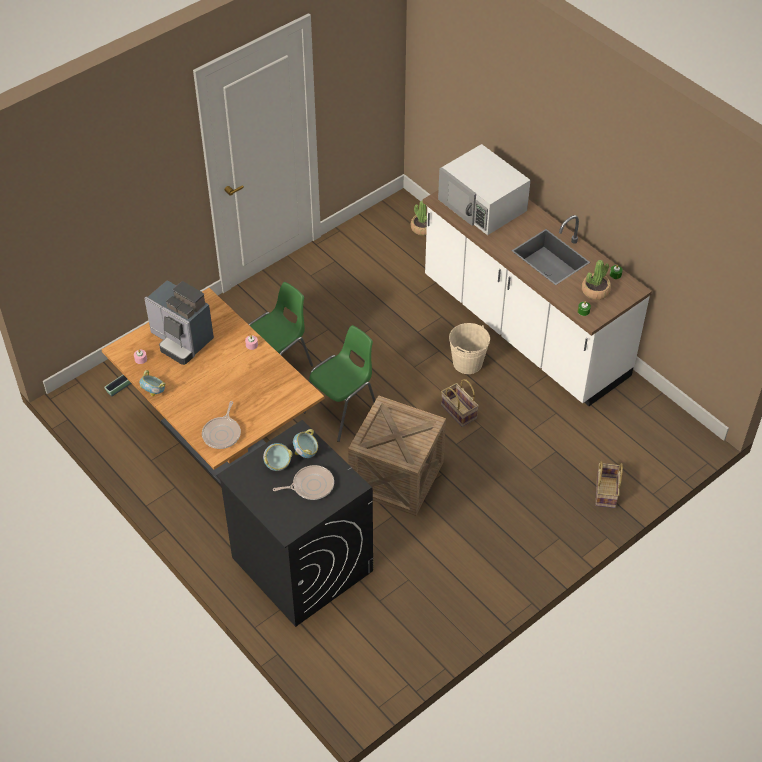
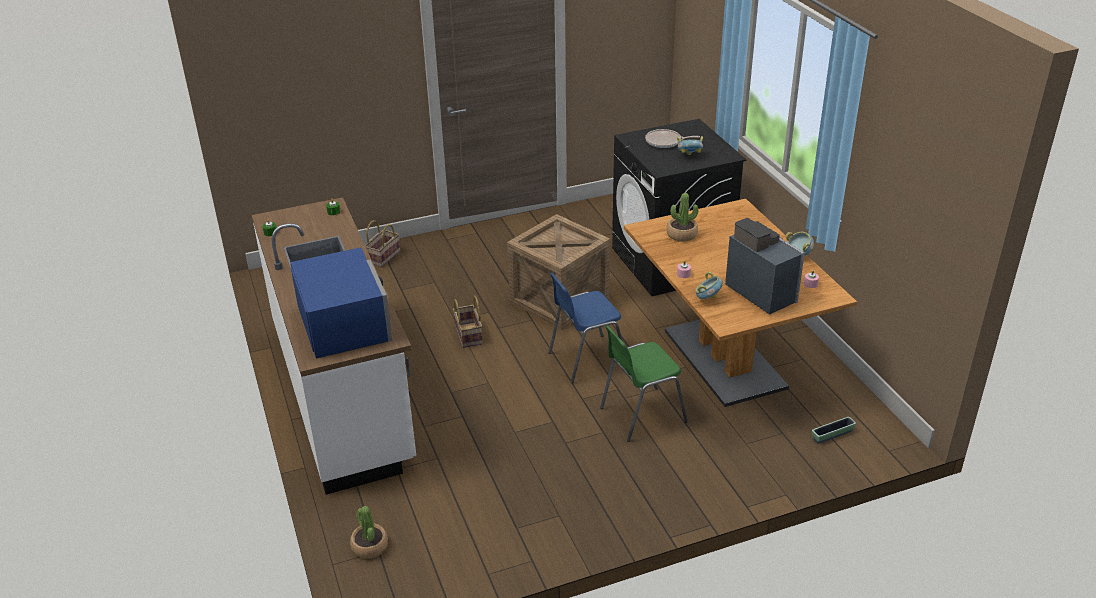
camera: 160 degrees left, 15 degrees down
(222, 433) = (732, 216): frying pan -> none
(306, 453) = (661, 159): bowl -> bowl (707, 298)
(343, 411) = (585, 359): green chair -> blue chair
(467, 363) = (429, 374): beige bucket -> none
(483, 205) = (343, 322): white microwave -> blue microwave
(595, 291) = (305, 224): potted plant -> potted plant (681, 235)

